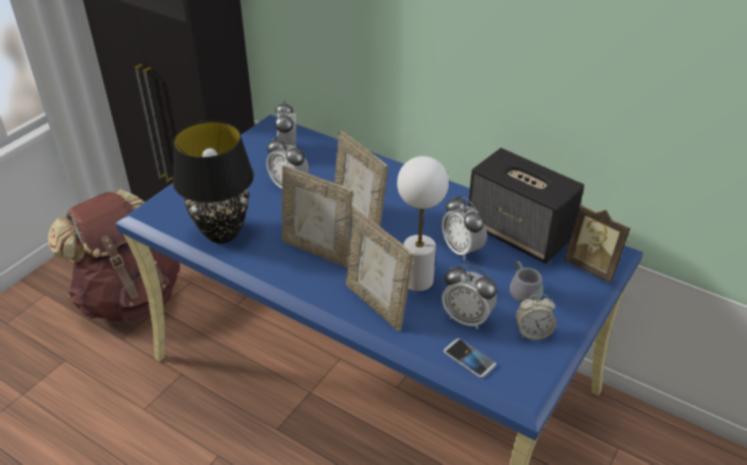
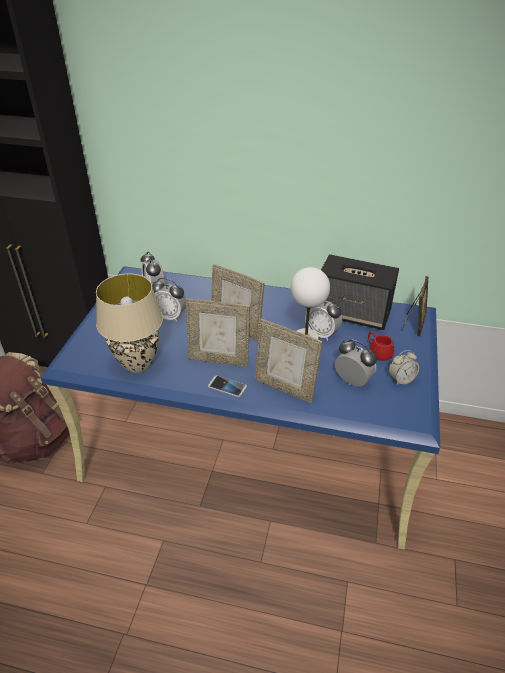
camera: 20 degrees left, 0 degrees up
(222, 233) = (137, 364): black table lamp -> beige table lamp
(467, 318) = (352, 381): alarm clock -> alarm clock turned 150 degrees counterclockwise
(469, 358) = (370, 409): phone -> phone (227, 387)
(526, 289) = (380, 350): grey mug -> red mug
(593, 267) = (413, 325): picture frame -> picture frame turned 90 degrees counterclockwise

